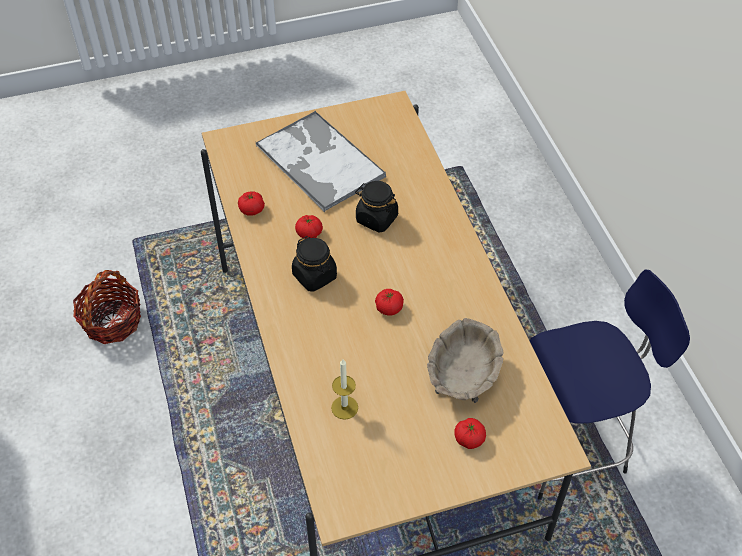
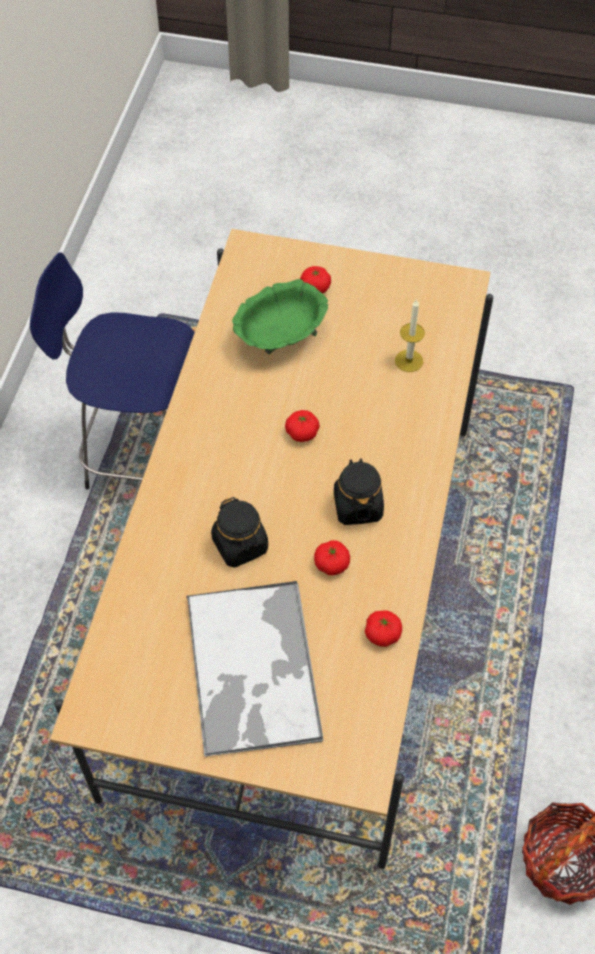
camera: 150 degrees left, 5 degrees up
(462, 376) = (280, 338): beige bowl -> green bowl

